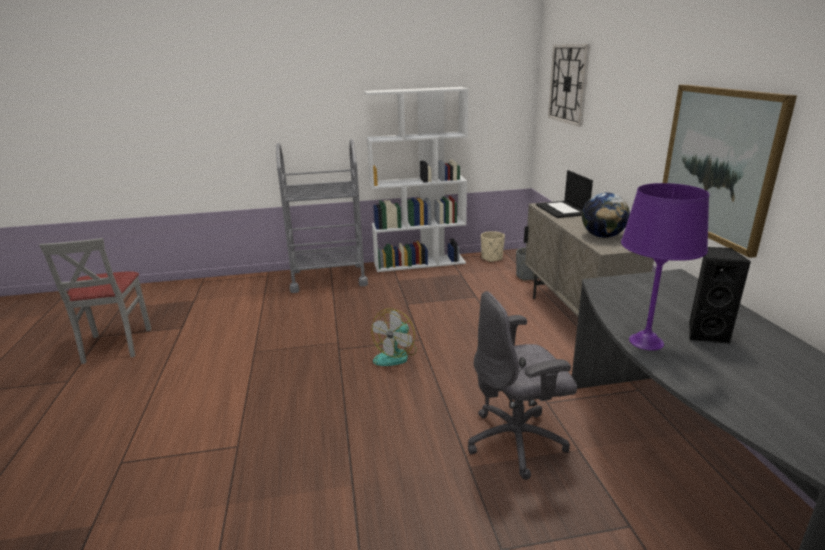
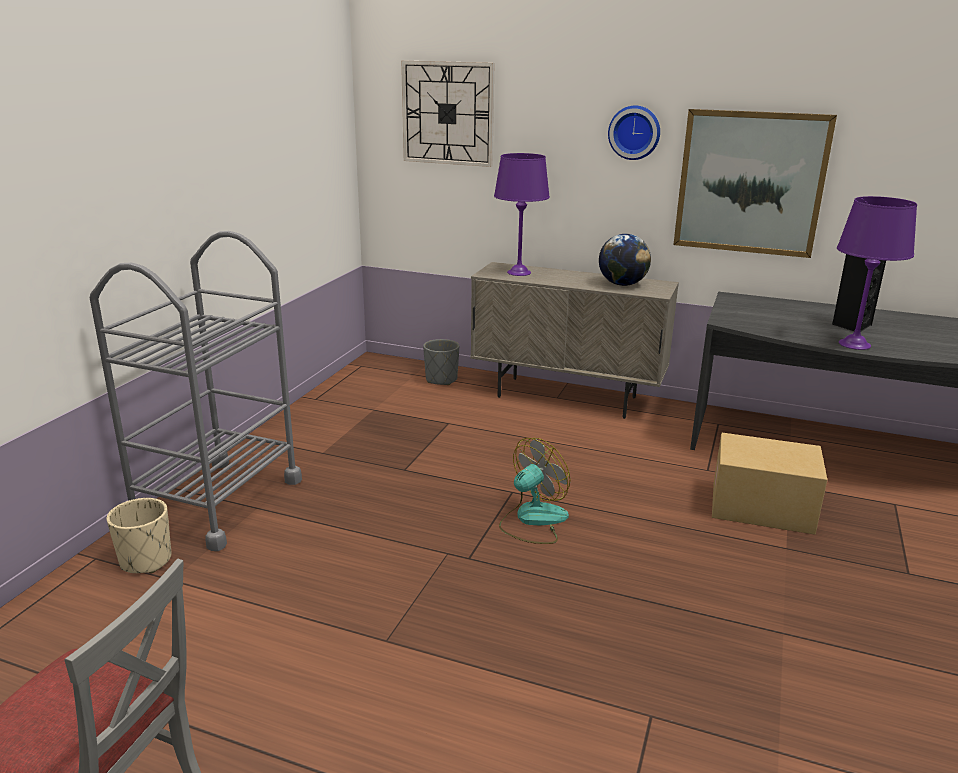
camera: 60 degrees left, 0 degrees up
(396, 355) = (532, 520): fan -> fan turned 105 degrees counterclockwise
(420, 263) = (293, 420): white bookcase -> none
(492, 258) = (360, 378): beige planter -> beige planter (146, 561)
(517, 441) = (760, 508): grey office chair -> cardboard box
(562, 210) = (519, 272): laptop -> purple table lamp
(650, 105) = (634, 132): none -> wall clock

